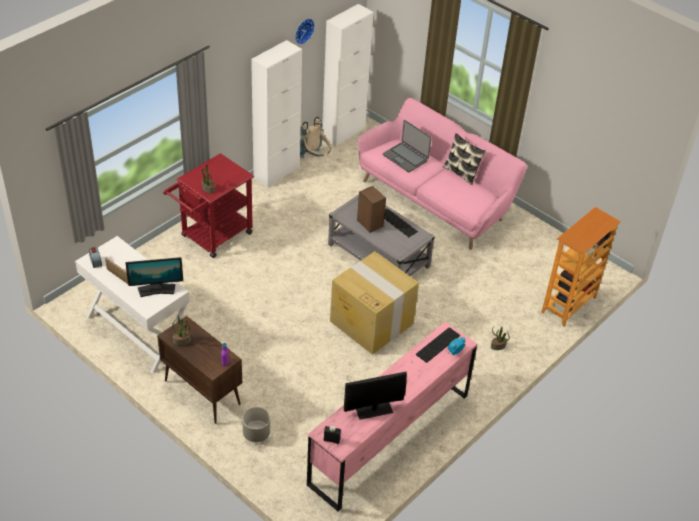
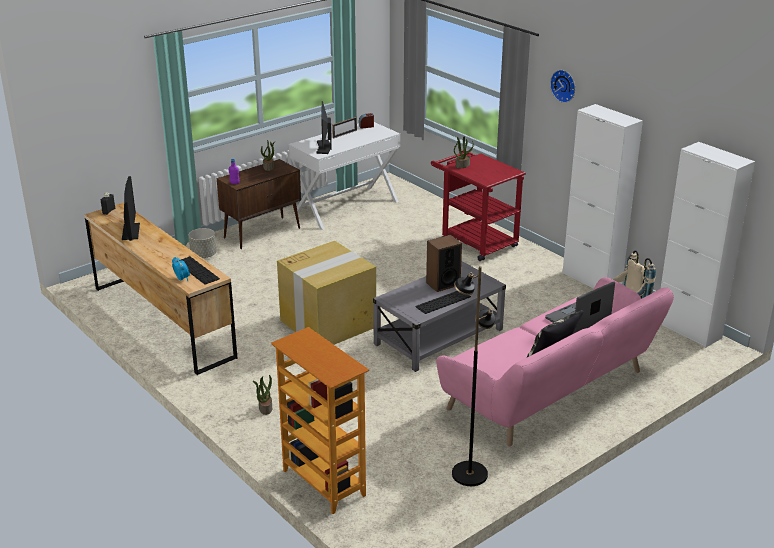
camera: 100 degrees right, 15 degrees down
(303, 30) = (669, 129): wall clock -> wall clock (564, 85)
(389, 438) = (163, 321): pink dresser -> brown dresser
(535, 238) = (469, 474): none -> black floor lamp

